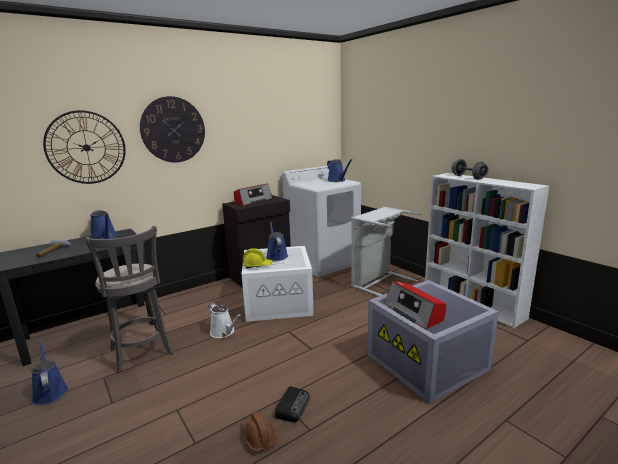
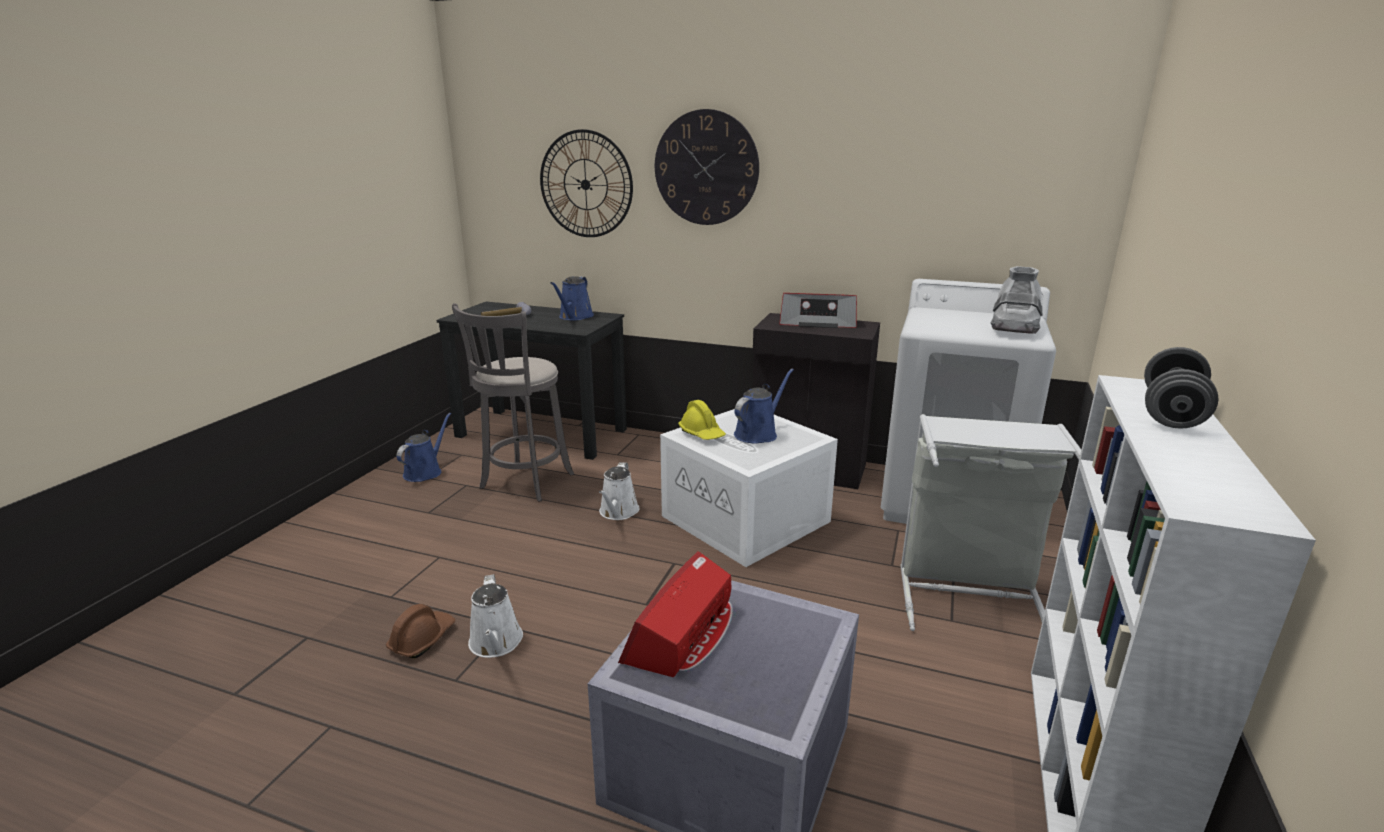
camera: 55 degrees right, 5 degrees up
(293, 406) = (496, 643): radio -> white watering can
(337, 180) = (1014, 327): blue watering can -> grey boot

